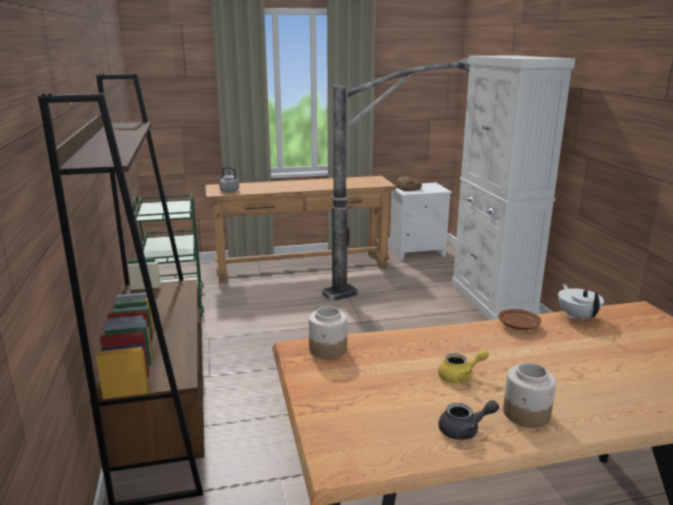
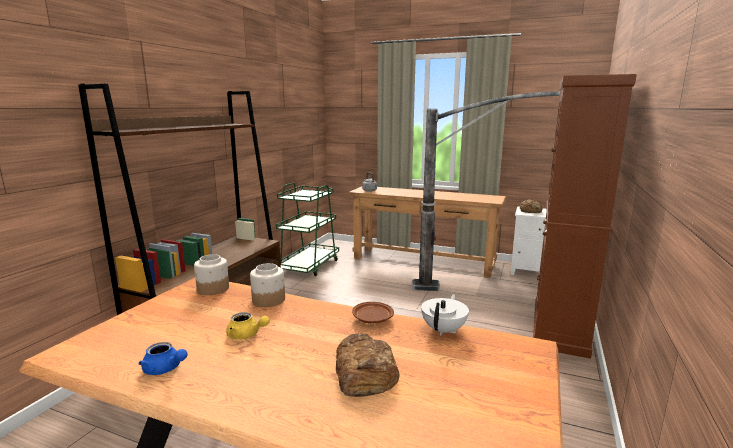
camera: 35 degrees right, 5 degrees down
(464, 430) = (165, 369): grey teapot -> blue teapot
(492, 300) = (559, 328): white cabinet -> brown cabinet
(526, 414) = (227, 379): jar -> jar (268, 300)
(595, 366) = (365, 372): none -> bread

